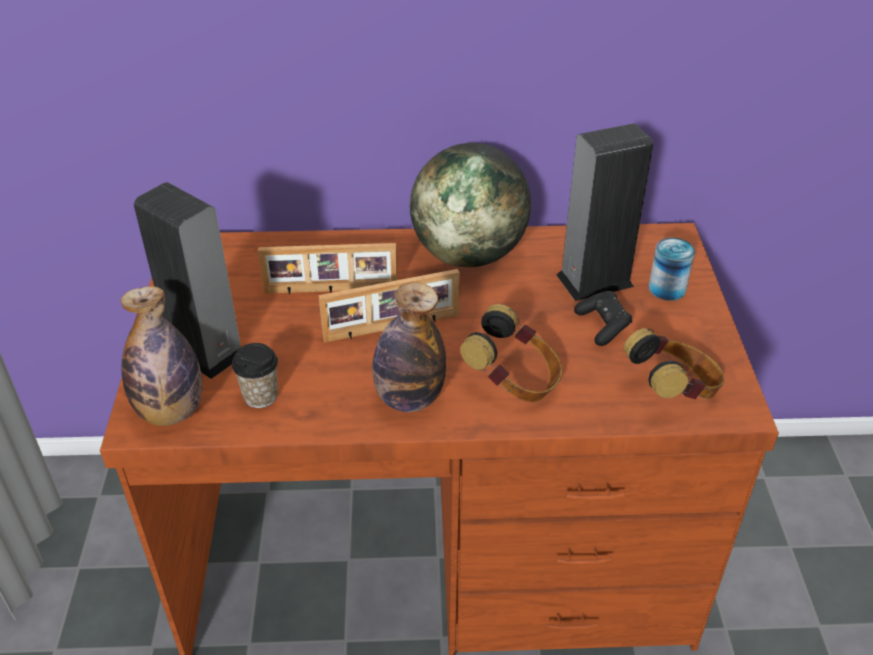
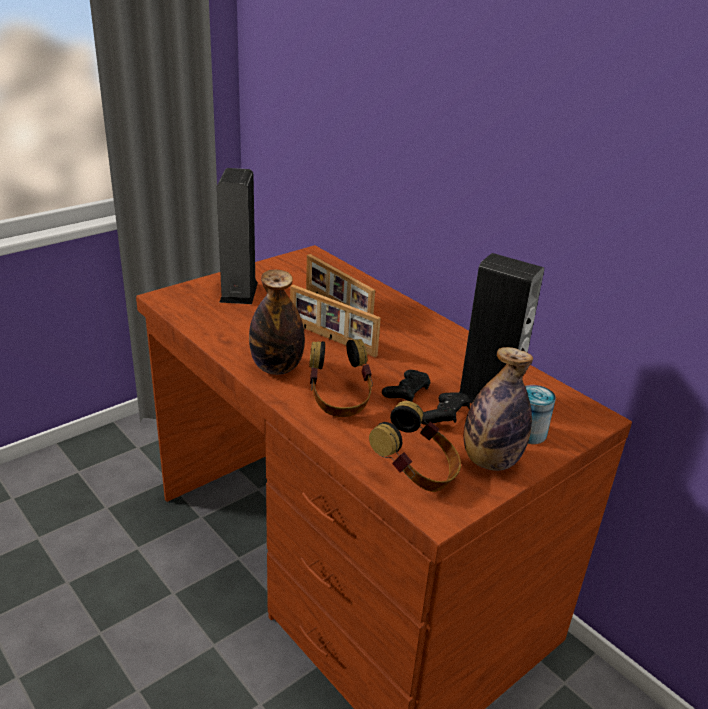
camera: 50 degrees right, 10 degrees down
(171, 411) = (182, 301): bottle -> bottle (490, 461)
(260, 396) = (222, 321): cup -> none
(468, 254) = (439, 339): globe -> none
(539, 326) = (406, 391): none -> black game controller

